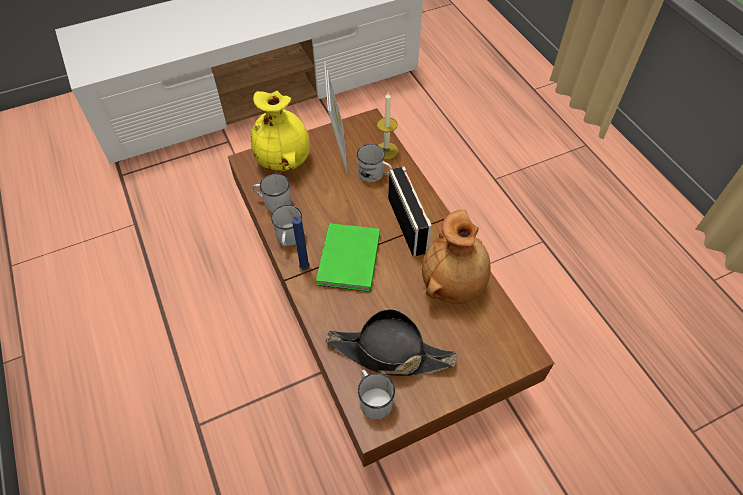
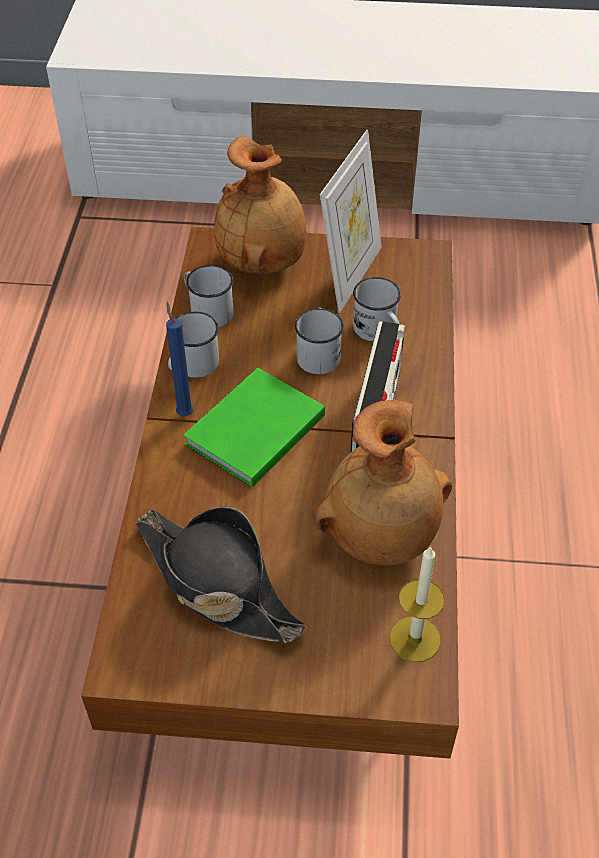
camera: 30 degrees right, 5 degrees down
(284, 160) = (263, 261): yellow vase -> brown vase
(373, 398) = (148, 631): white mug -> white mug (318, 353)
(386, 150) = (421, 305): candle -> candle (414, 639)

